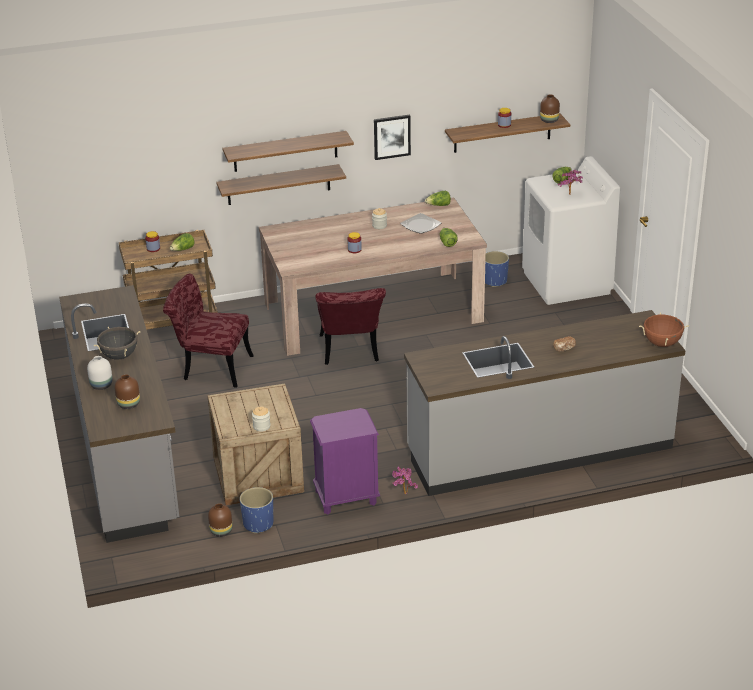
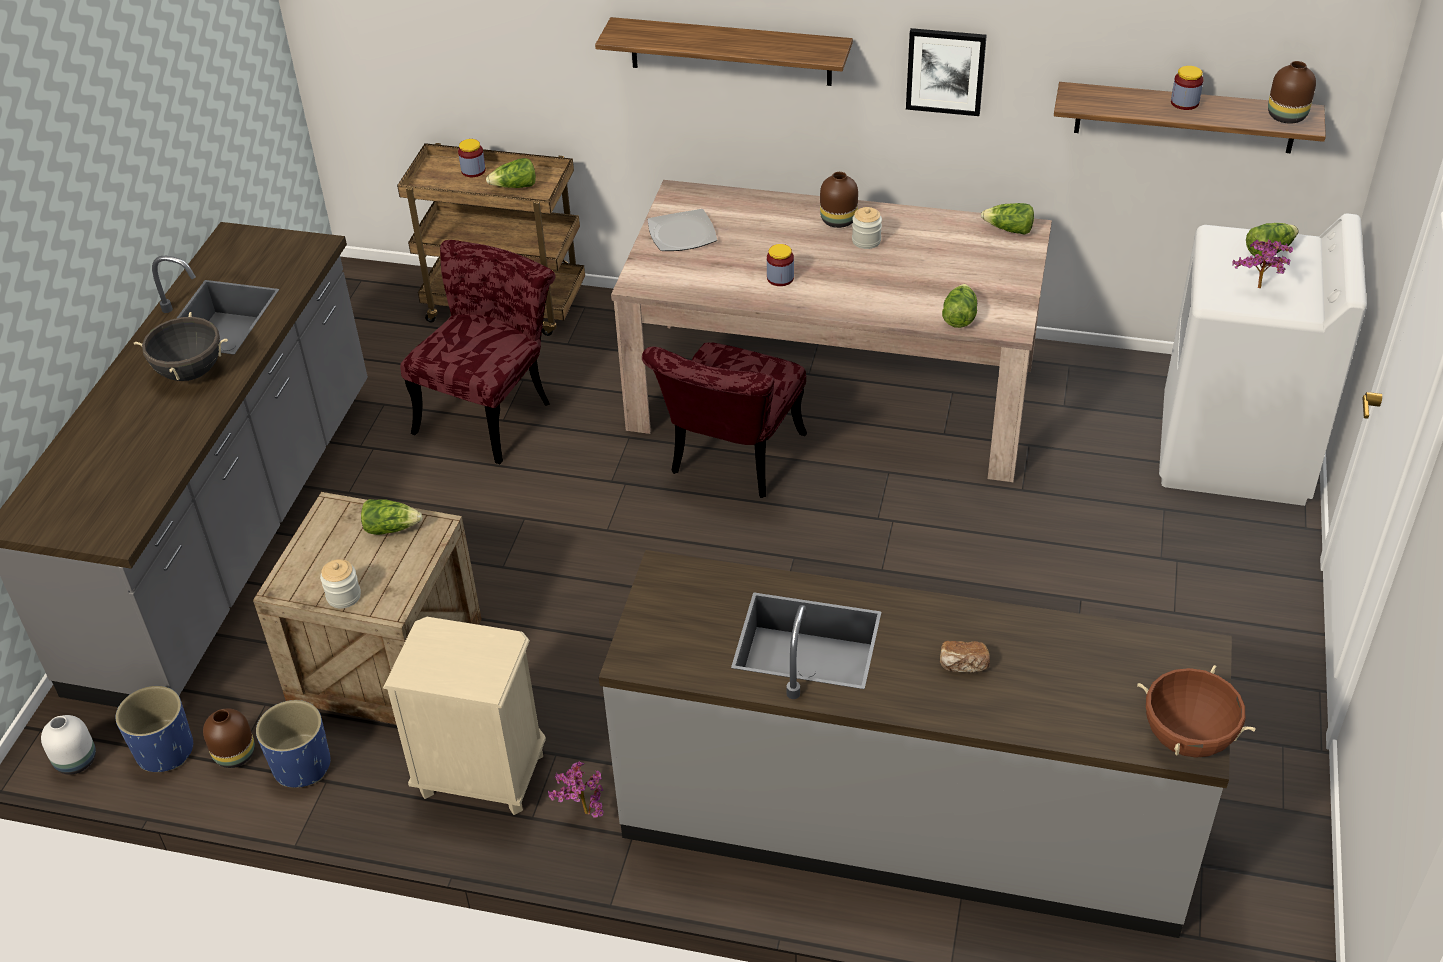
camera: 30 degrees right, 10 degrees up
(102, 385) = (109, 423): white vase -> white vase (77, 762)
(128, 404) = (107, 479): brown vase -> brown vase (837, 220)
(210, 367) = (491, 410): red chair -> red chair turned 75 degrees clockwise
(256, 397) = (391, 528): none -> lettuce
(278, 185) = (716, 111): shelf -> none
(345, 498) = (481, 775): purple nightstand -> beige nightstand
(420, 225) = (940, 263): plate -> plate (681, 234)
(495, 281) = (1099, 400): blue planter -> blue planter (165, 751)

